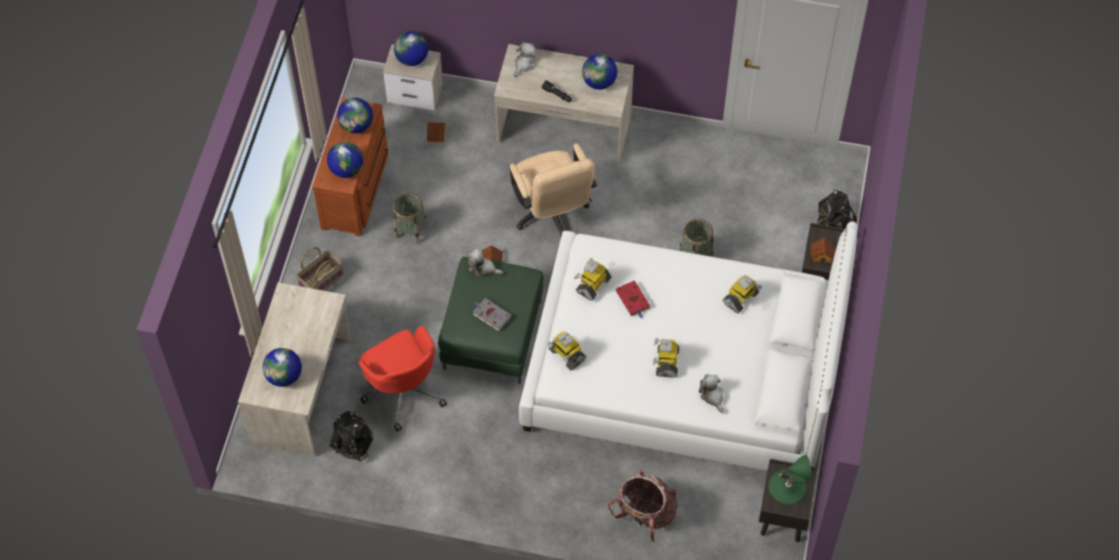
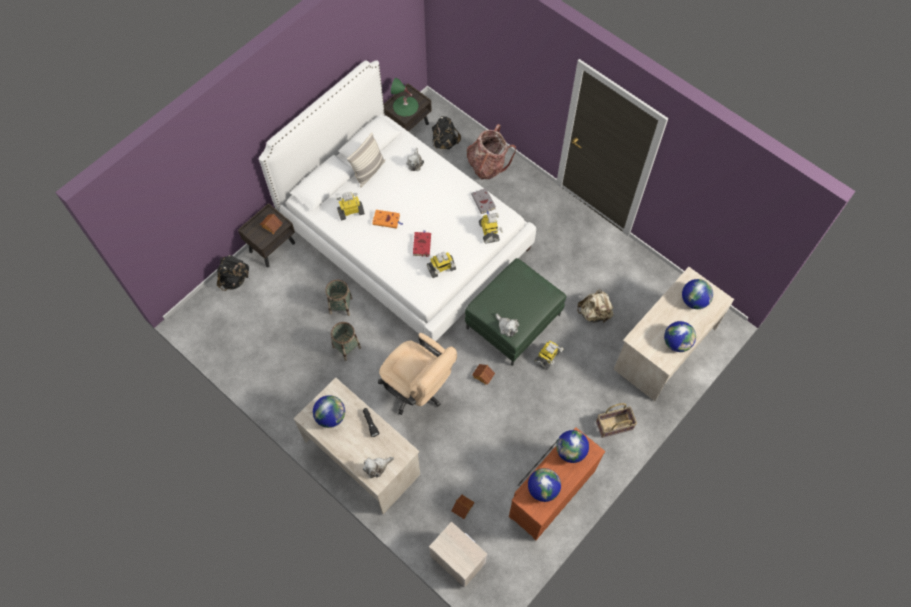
camera: 150 degrees left, 5 degrees up
(353, 444) = (646, 294): black backpack -> black backpack (445, 142)
(404, 390) = (594, 313): red office chair -> beige backpack
(410, 230) = (527, 433): basket -> basket (346, 347)
(412, 59) = (456, 552): globe -> globe (676, 342)
(491, 315) = (521, 289): grey book -> grey book (484, 202)
(551, 215) = (417, 389): beige office chair -> beige office chair turned 120 degrees clockwise
(666, 362) = (428, 196): toy robot -> toy robot (547, 357)
(692, 309) = (387, 220): none -> orange book
(758, 356) = (369, 171): none -> pillow

